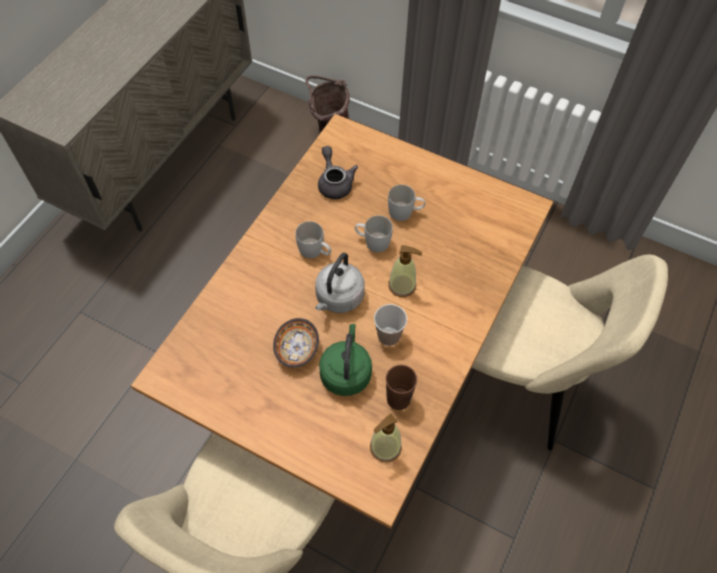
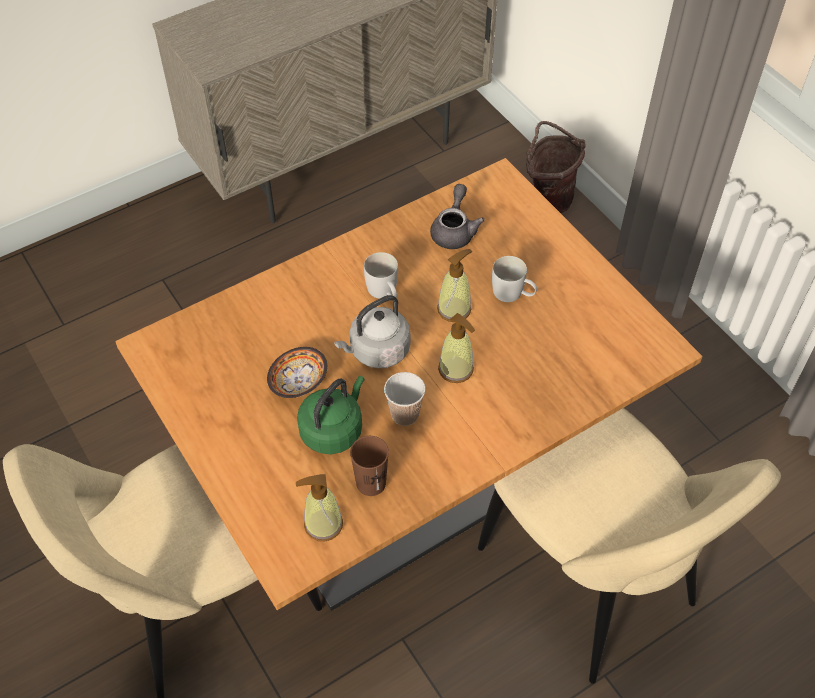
camera: 30 degrees right, 5 degrees down
(372, 241) = (454, 309): white mug -> soap dispenser

